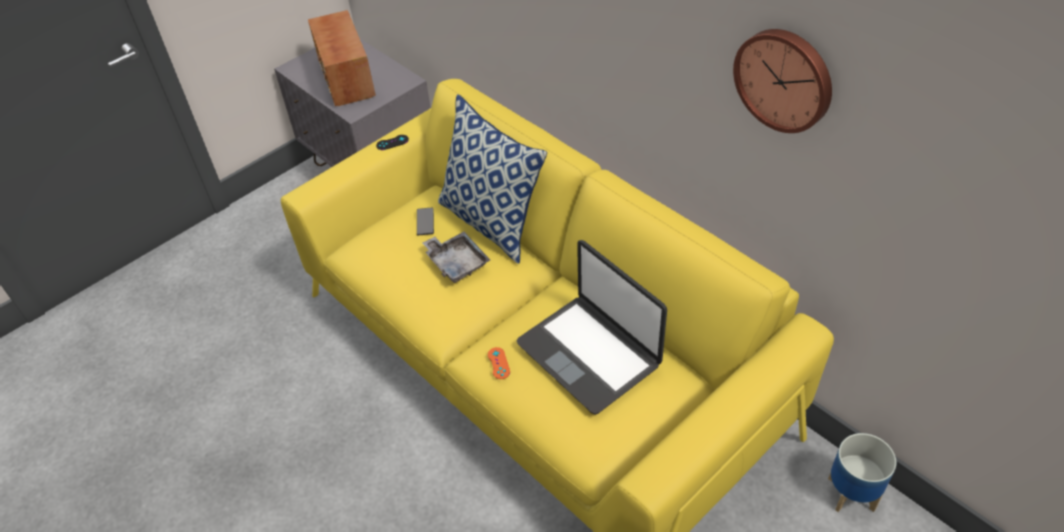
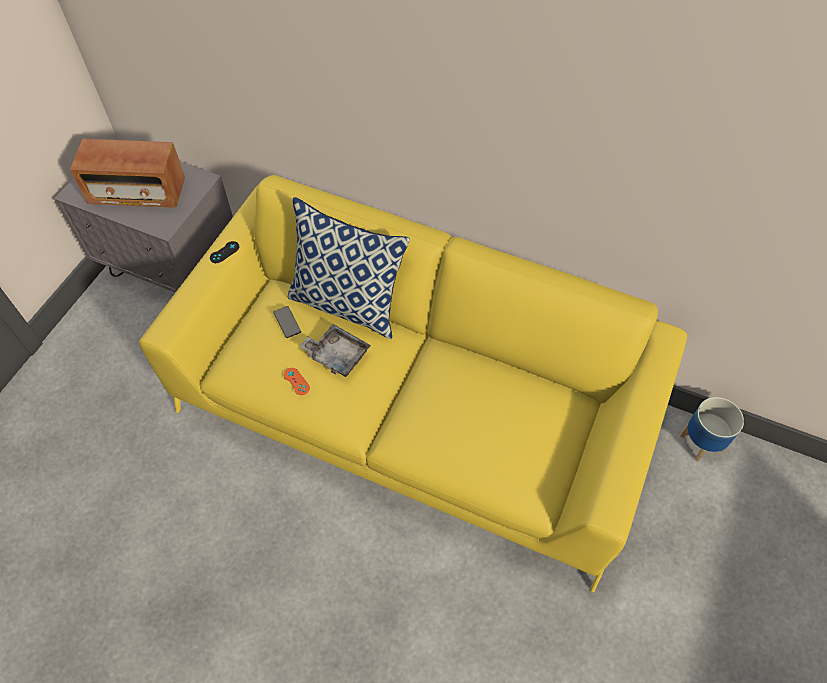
camera: 25 degrees left, 10 degrees up
(346, 78) = (137, 192): radio -> radio turned 45 degrees counterclockwise
(498, 363) = (420, 441): orange game controller -> orange game controller (296, 381)
(589, 353) = (495, 407): laptop -> none
(785, 79) = (649, 138): wall clock -> none

